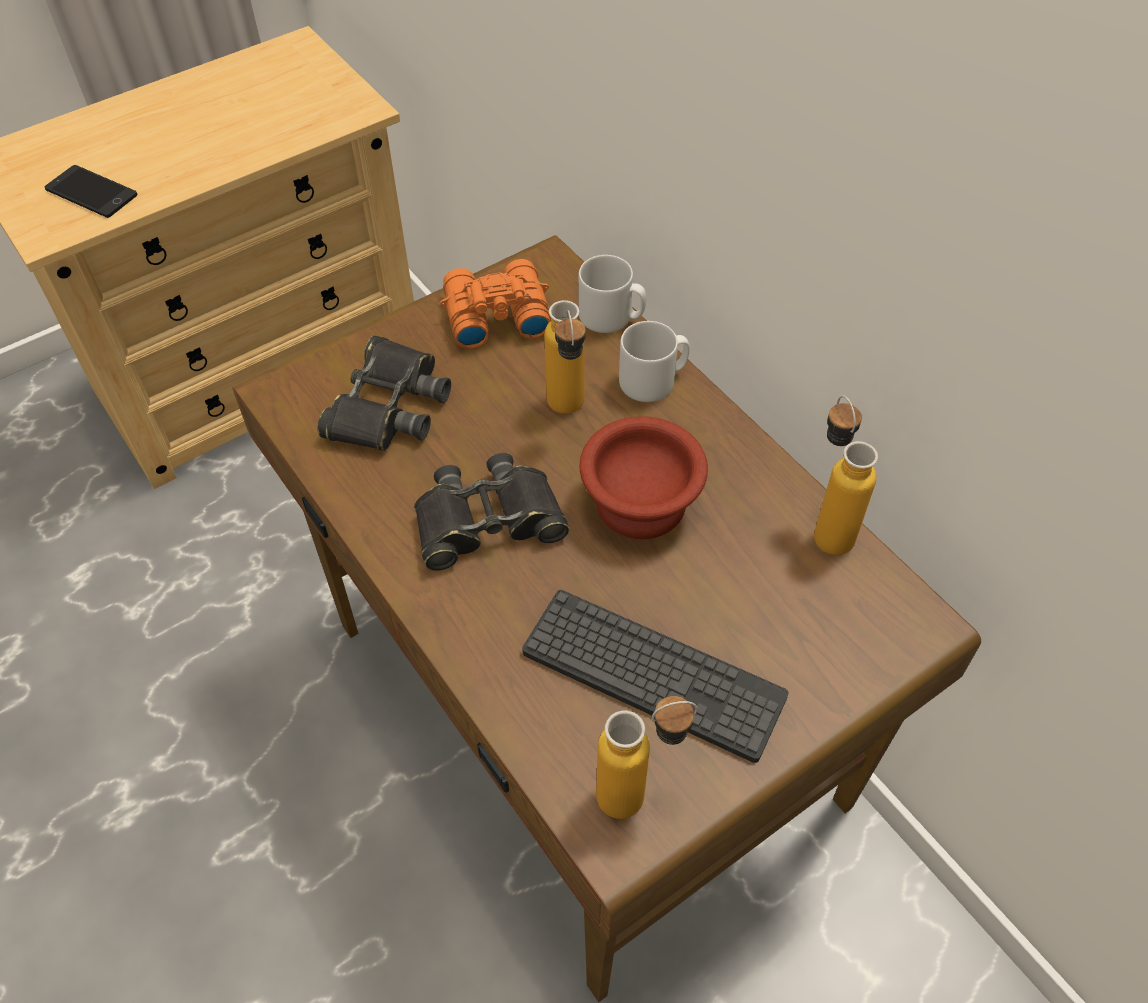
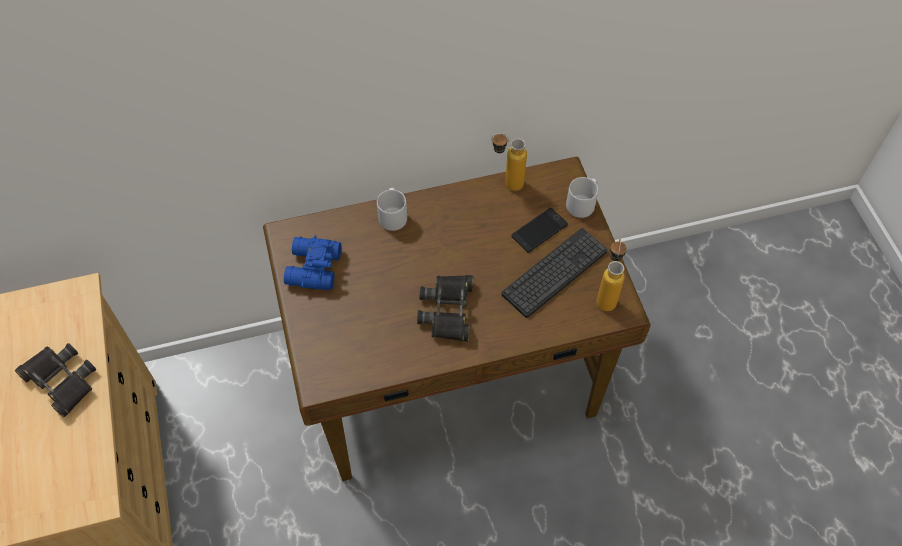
camera: 70 degrees left, 5 degrees up
(91, 192) = (69, 467): phone -> phone (539, 230)
(388, 405) = (353, 334): black binoculars -> black binoculars (61, 381)
(494, 314) = (312, 269): orange binoculars -> blue binoculars
(568, 413) = (397, 258): bottle -> none
(611, 317) = (341, 218): grey mug -> grey mug (582, 204)
(639, 500) = (462, 246): brown bowl -> none

